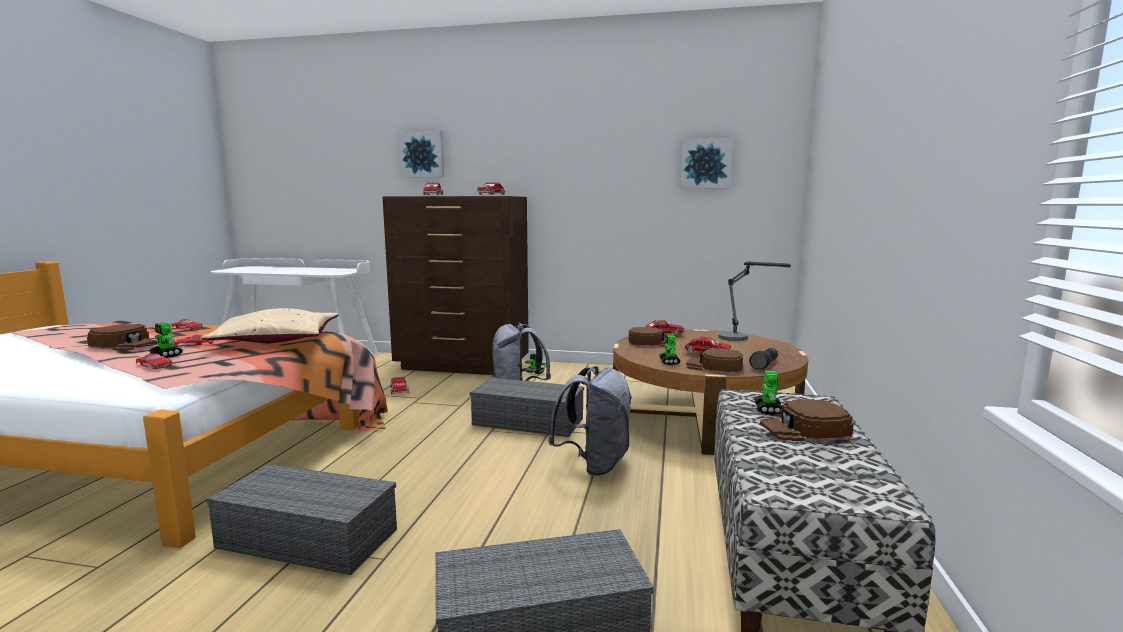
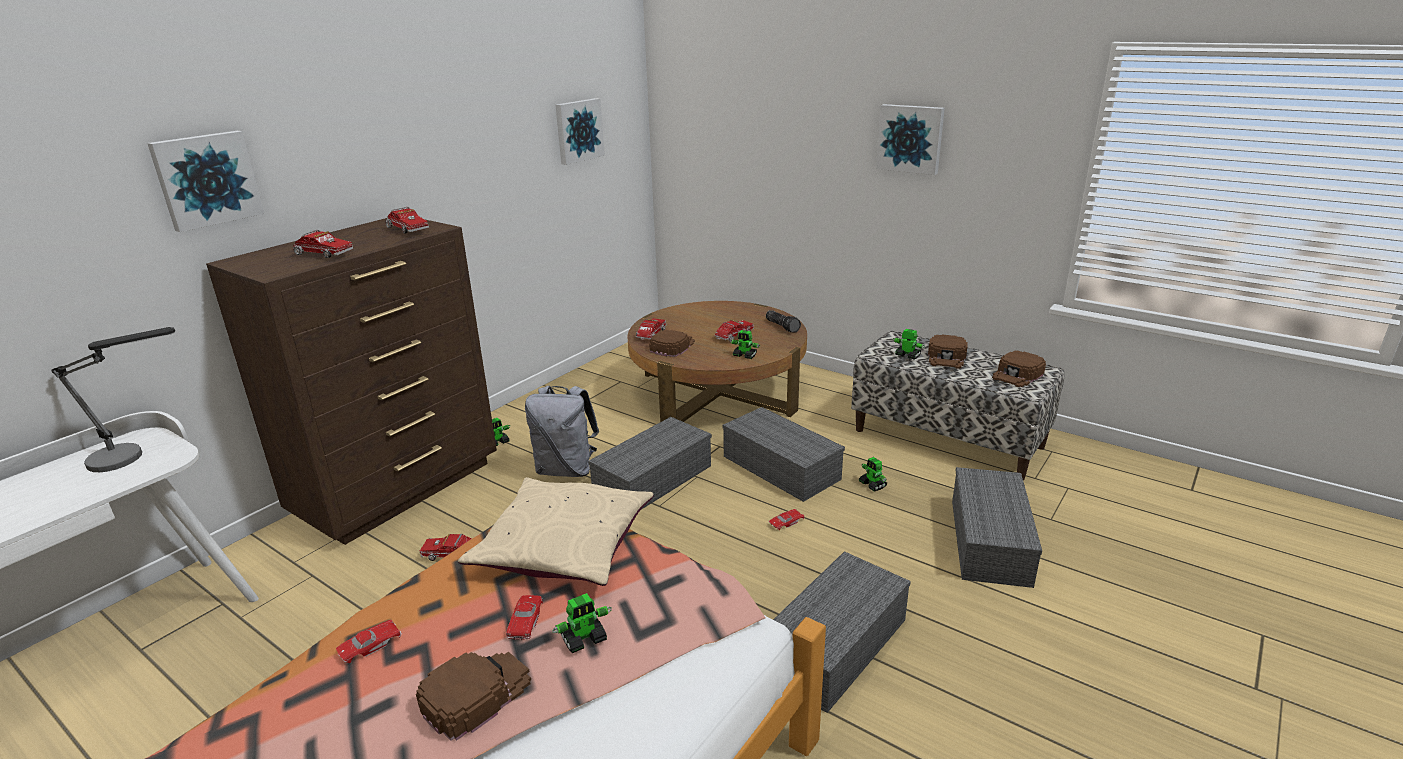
camera: 65 degrees left, 15 degrees up
(154, 365) = (646, 640): red toy car -> red toy car (786, 522)
(594, 465) = (778, 467): grey backpack -> grey storage box
(607, 520) = (872, 485): none -> toy robot
(714, 367) = (773, 344): brown cap -> brown cap (1018, 374)
(741, 339) = (699, 310): table lamp -> table lamp (132, 456)
(912, 129) = (910, 138): none -> picture

